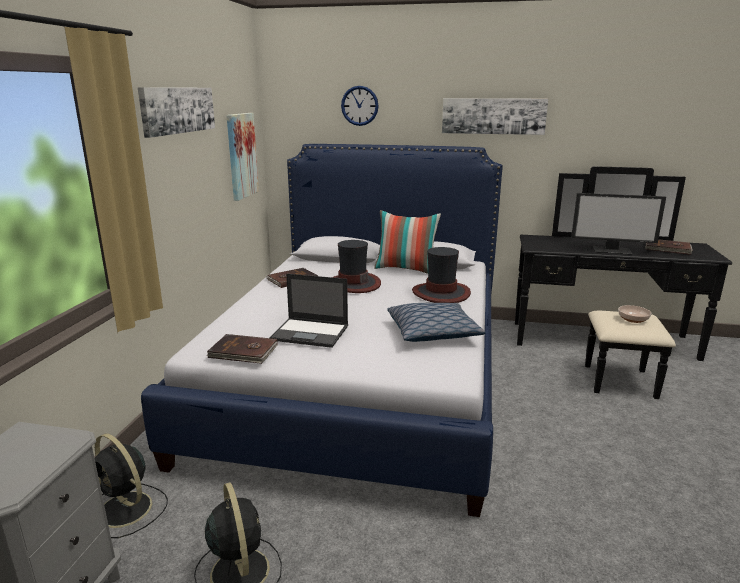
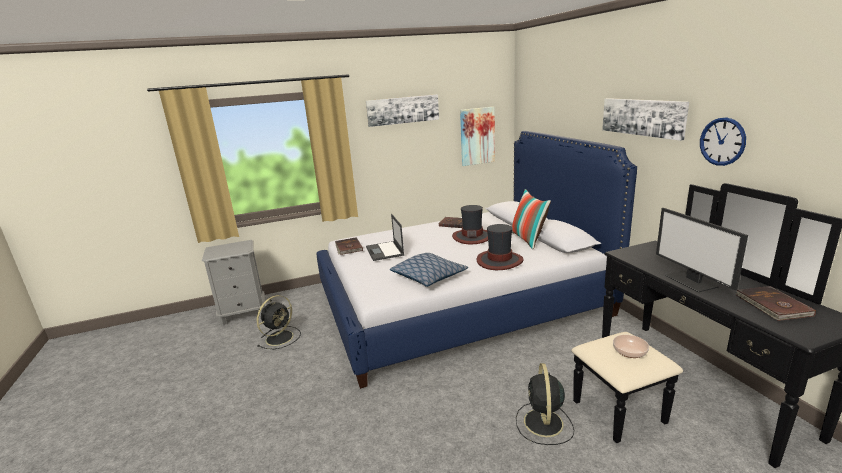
camera: 60 degrees right, 0 degrees up
(126, 510) = (298, 299): black fan -> black fan (543, 424)
(359, 105) = (558, 102): wall clock -> wall clock (722, 141)

